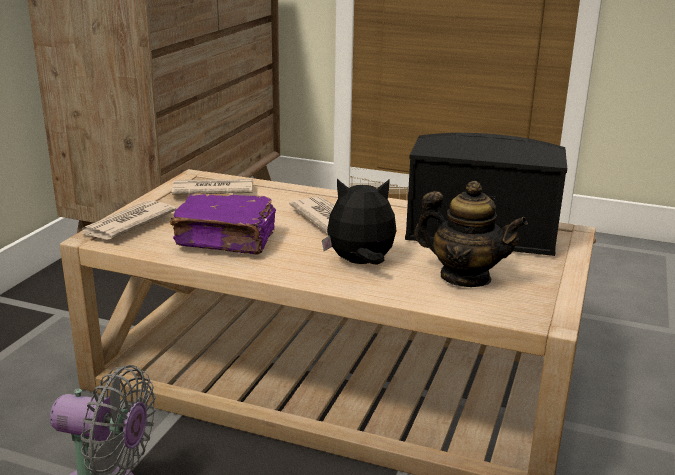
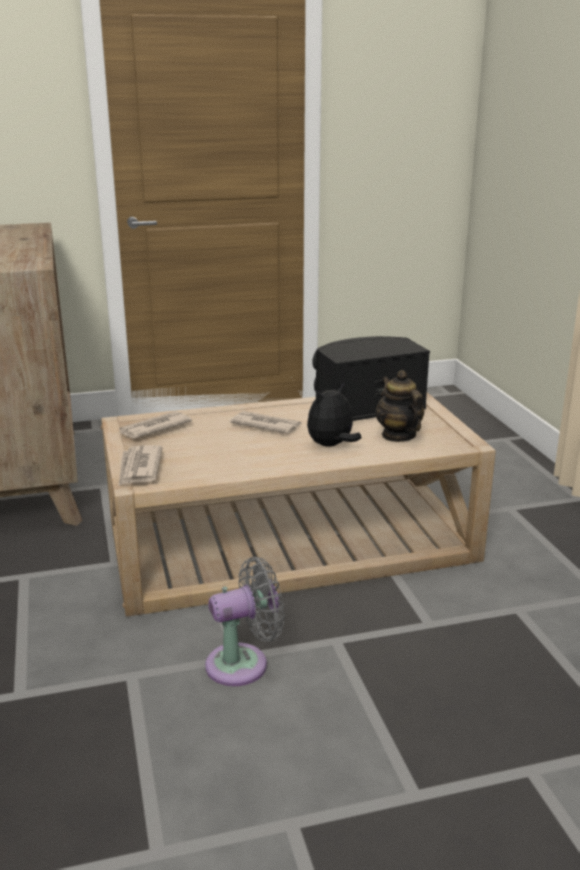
camera: 35 degrees left, 0 degrees up
(227, 240) = (229, 457): purple book -> none
(465, 277) = (398, 435): teapot -> teapot turned 105 degrees counterclockwise

